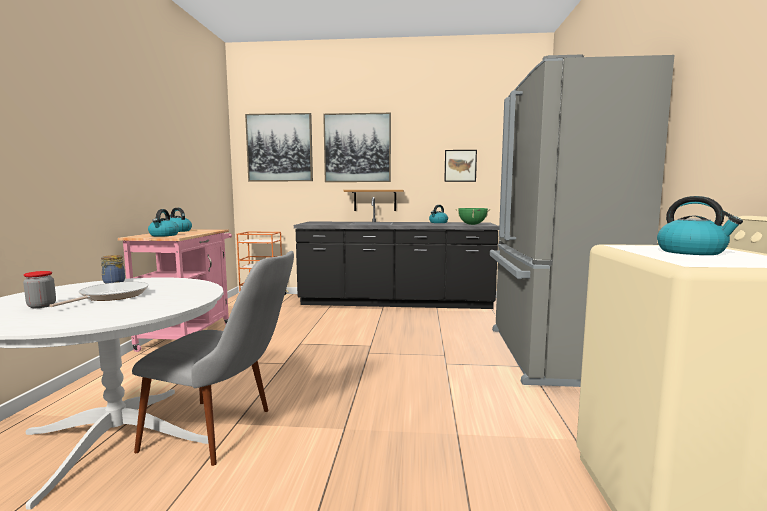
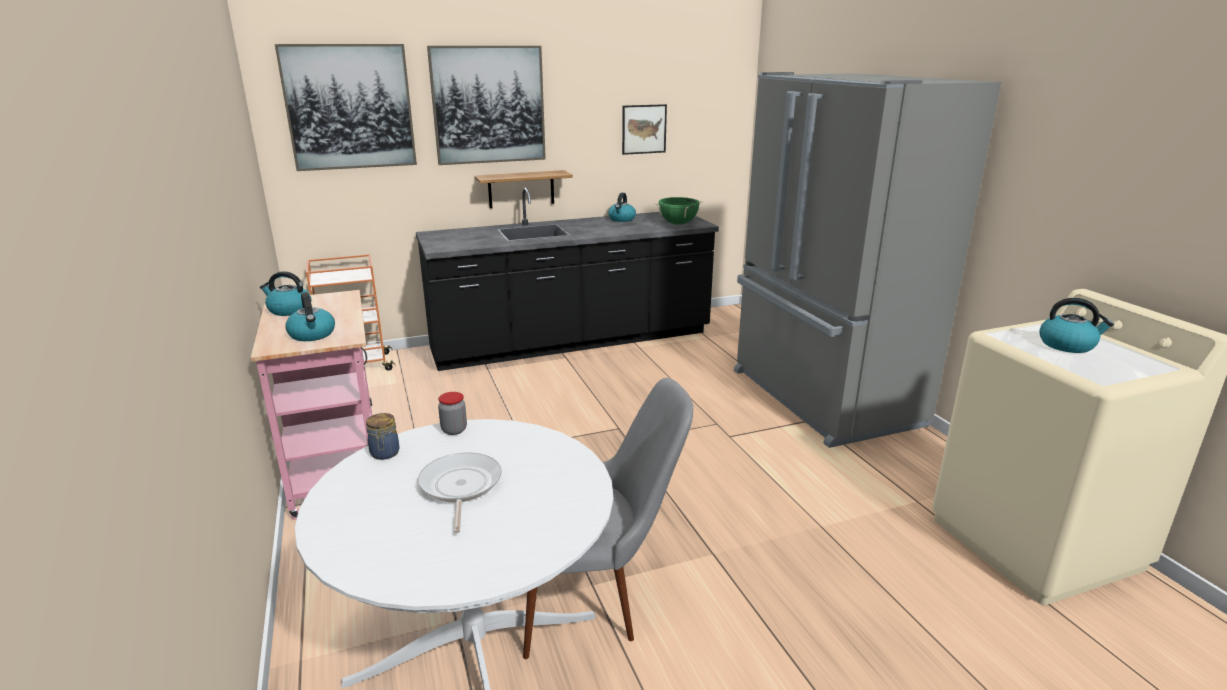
camera: 25 degrees left, 15 degrees up
(41, 306) = (412, 531): jar -> jar (454, 430)

